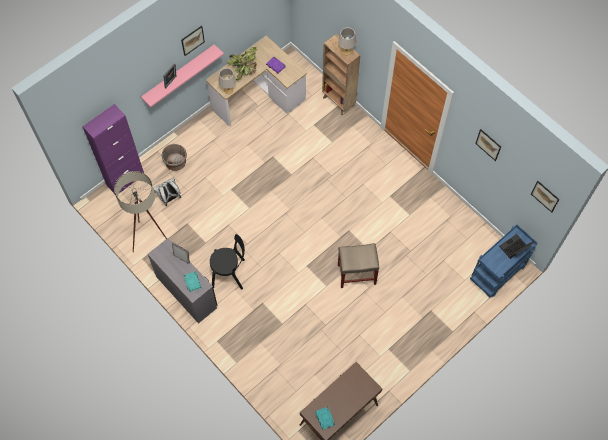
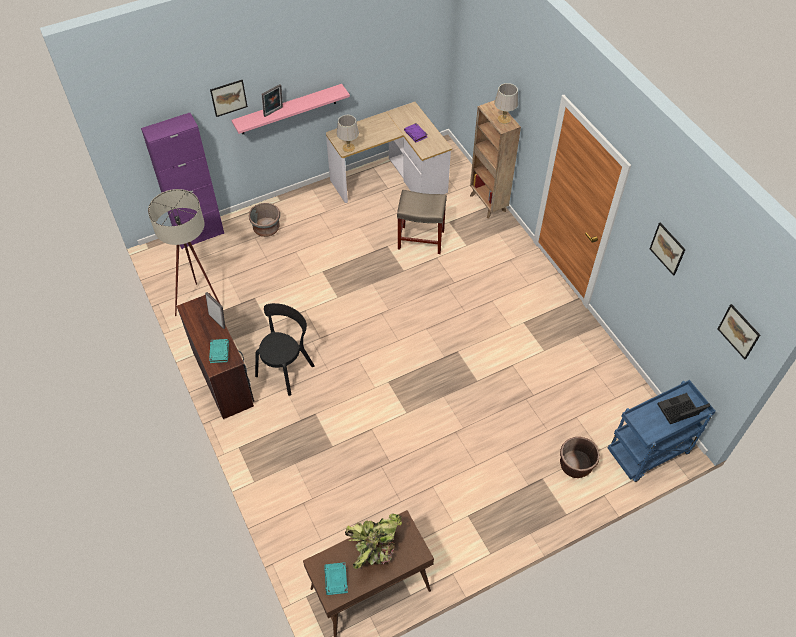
camera: 15 degrees right, 10 degrees down
(169, 198) = (244, 265): white backpack -> none
(187, 291) = (223, 377): grey desk -> brown desk
(192, 40) = (311, 63): picture -> picture (228, 98)
(230, 273) = (286, 368): black chair -> black chair turned 75 degrees counterclockwise
(245, 69) = (376, 130): potted plant -> potted plant (374, 547)
(356, 274) = (451, 407): beige stool -> beige stool (420, 239)
(451, 295) = (575, 465): none -> brown planter

